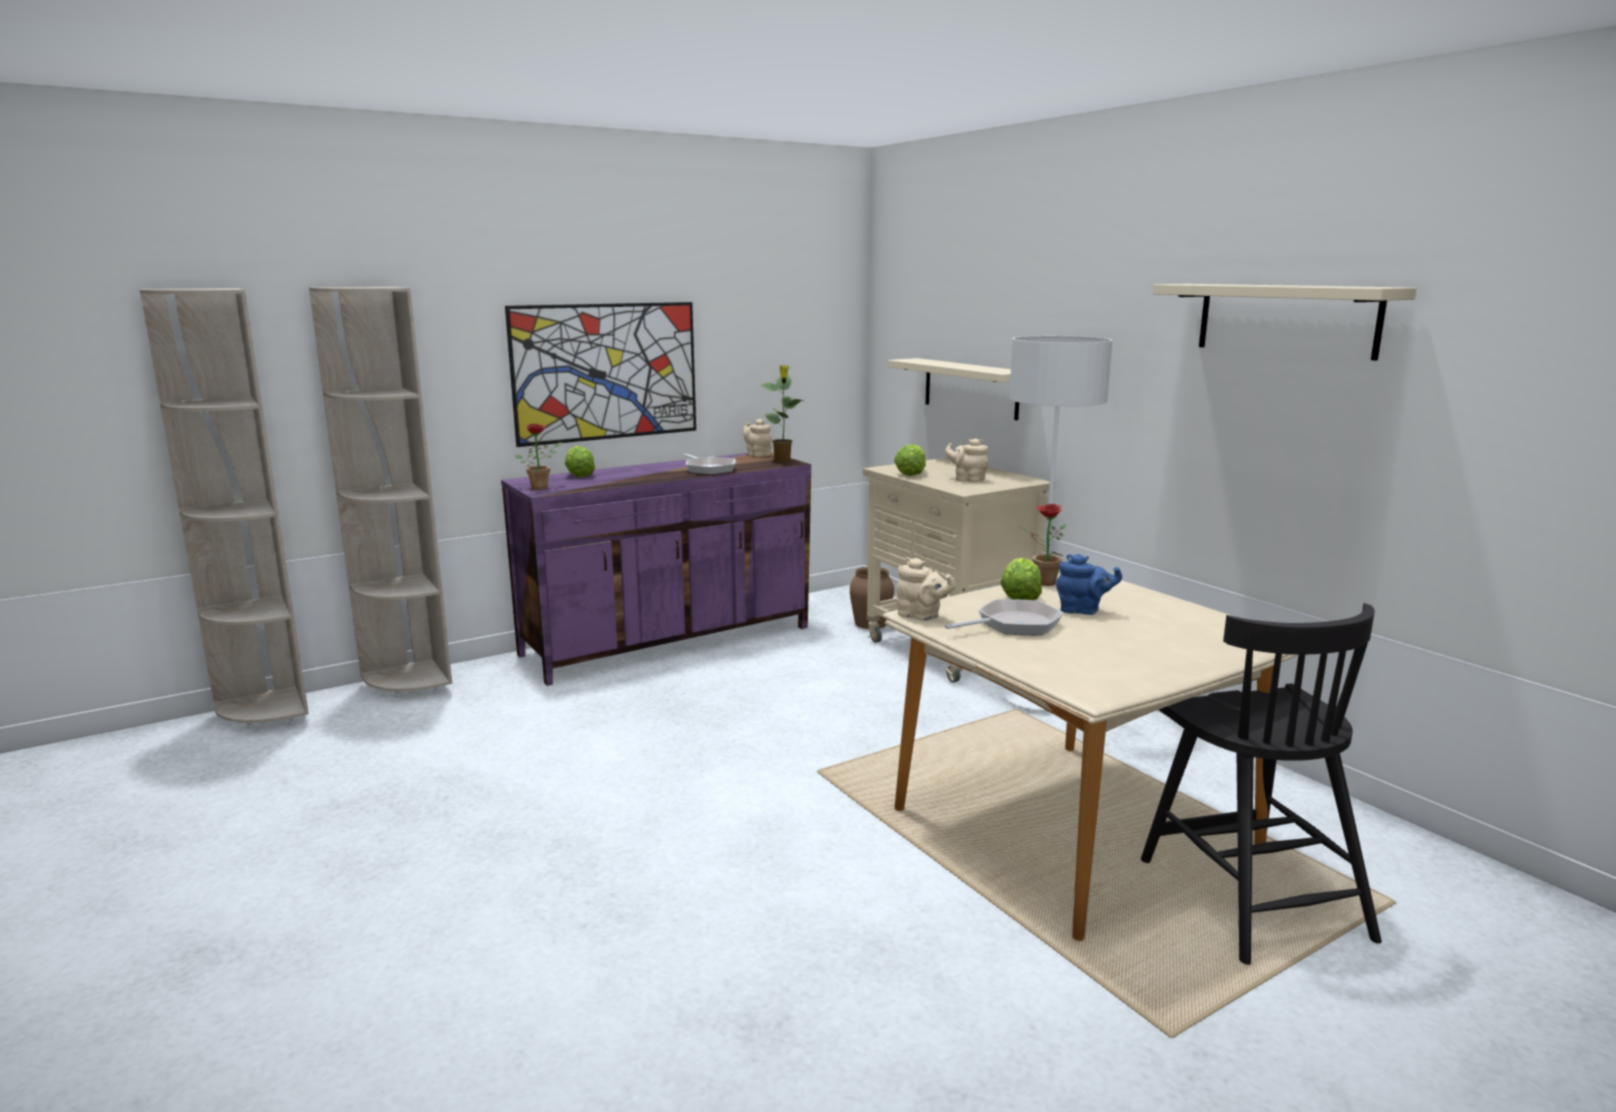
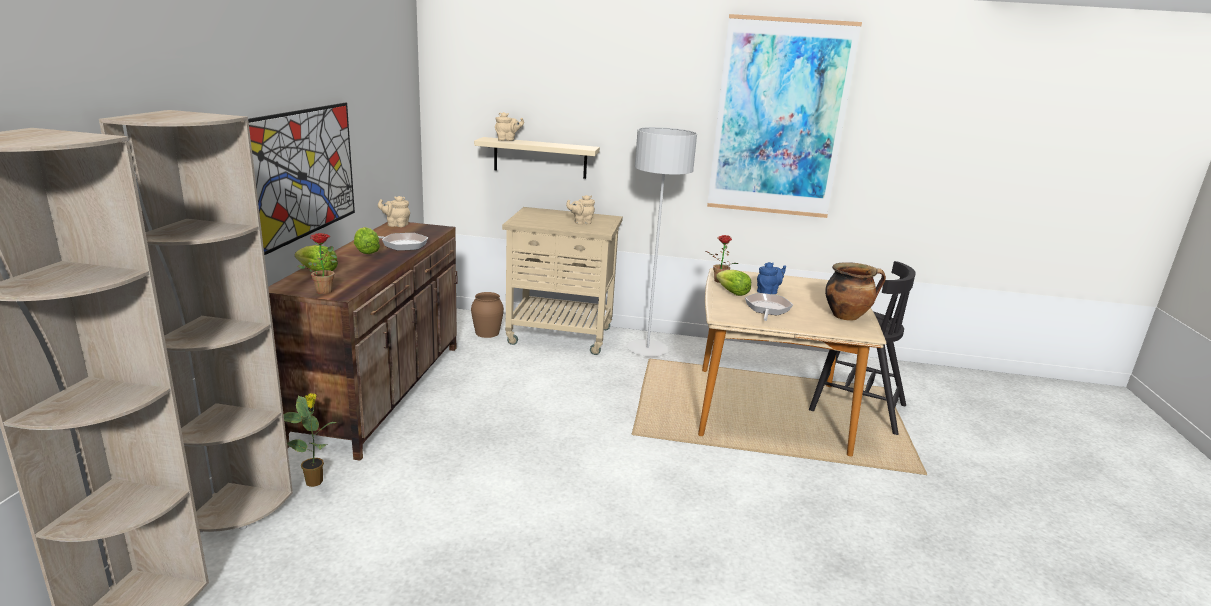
camera: 50 degrees left, 5 degrees up
(670, 641) = (383, 390): purple cabinet -> brown cabinet
(783, 461) = (430, 227): potted plant -> potted plant (315, 482)
(911, 474) = (542, 224): lettuce -> lettuce (366, 251)
(921, 616) = (727, 317): beige teapot -> beige teapot (507, 140)
(1130, 668) = (847, 316): none -> cooking pot
(1286, 319) = (779, 119): beige shelf -> picture

